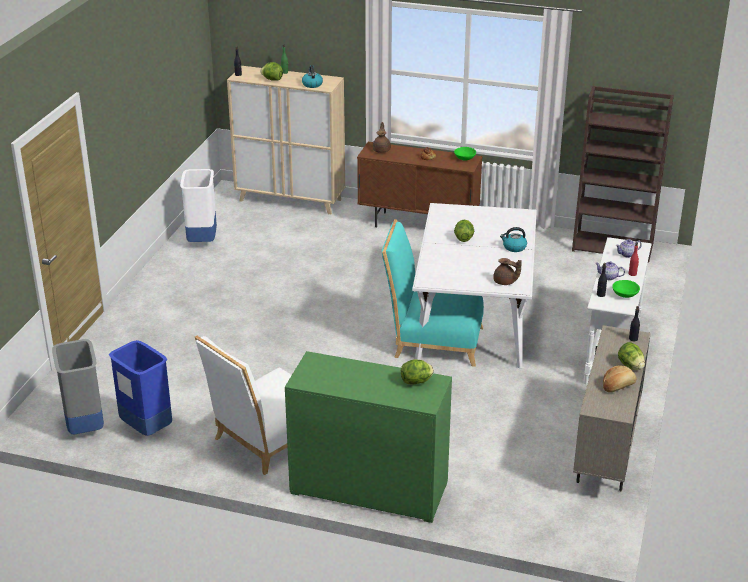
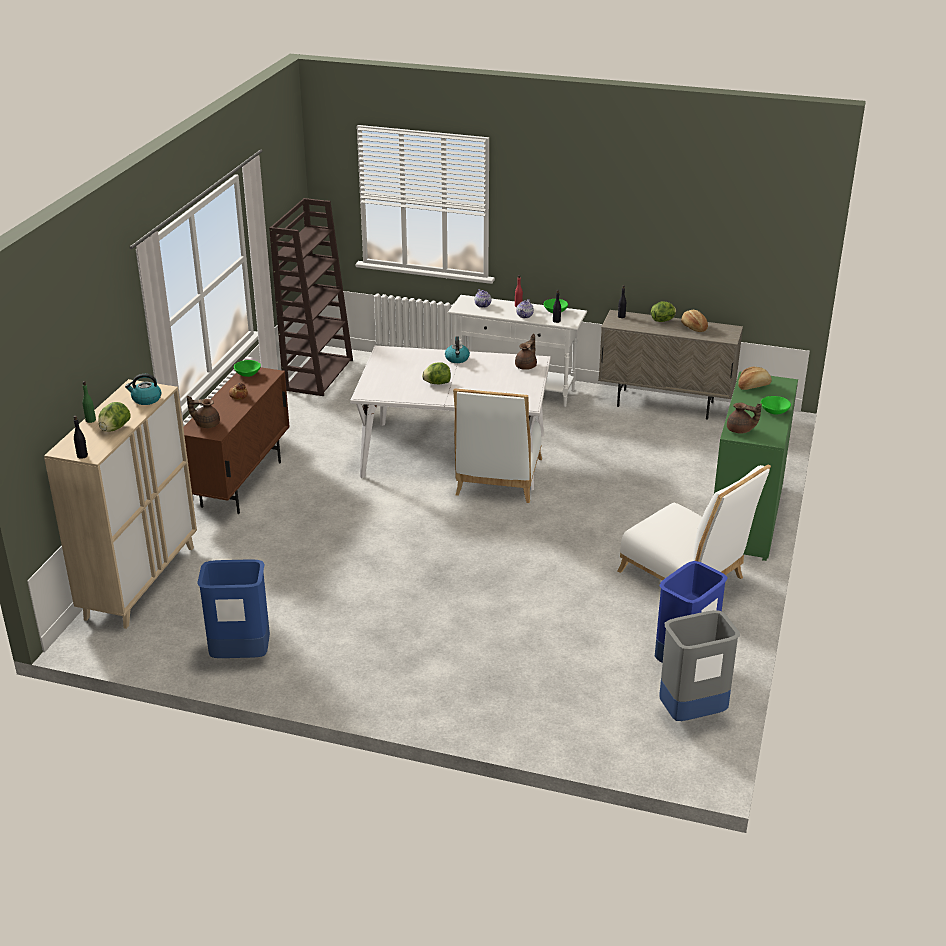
camera: 90 degrees left, 0 degrees up
(202, 240) = (240, 656): white trash can -> blue trash can
(321, 364) = (740, 430): none -> brown teapot
(359, 389) = (774, 411): none -> green bowl
(416, 382) = (753, 386): lettuce -> bread
(432, 341) = (498, 480): turquoise chair -> white chair

